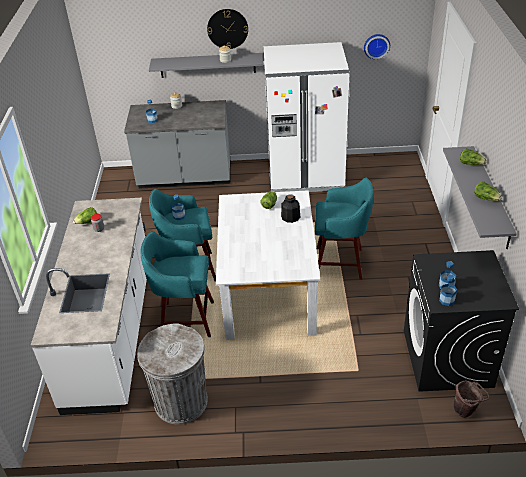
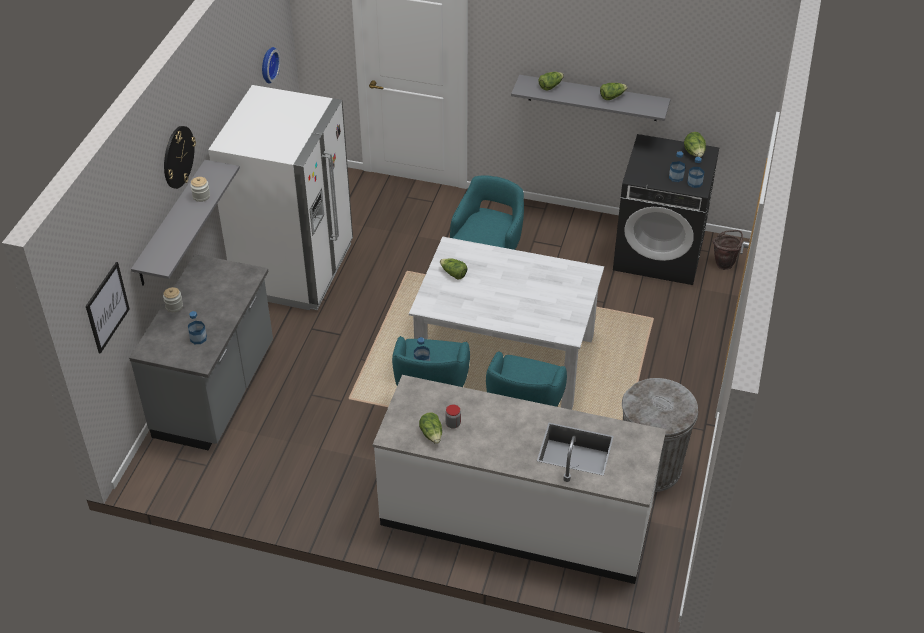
camera: 75 degrees left, 5 degrees up
(119, 62) = (107, 307): none -> picture
(290, 217) = (488, 262): bottle -> none
(493, 292) = (694, 153): none -> lettuce

